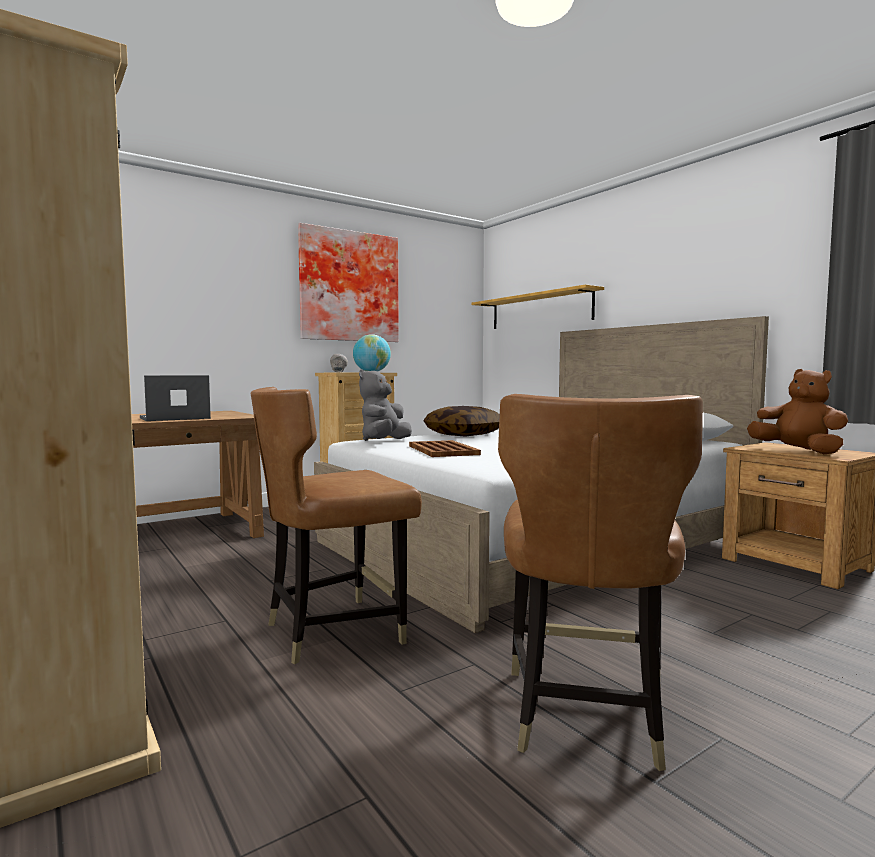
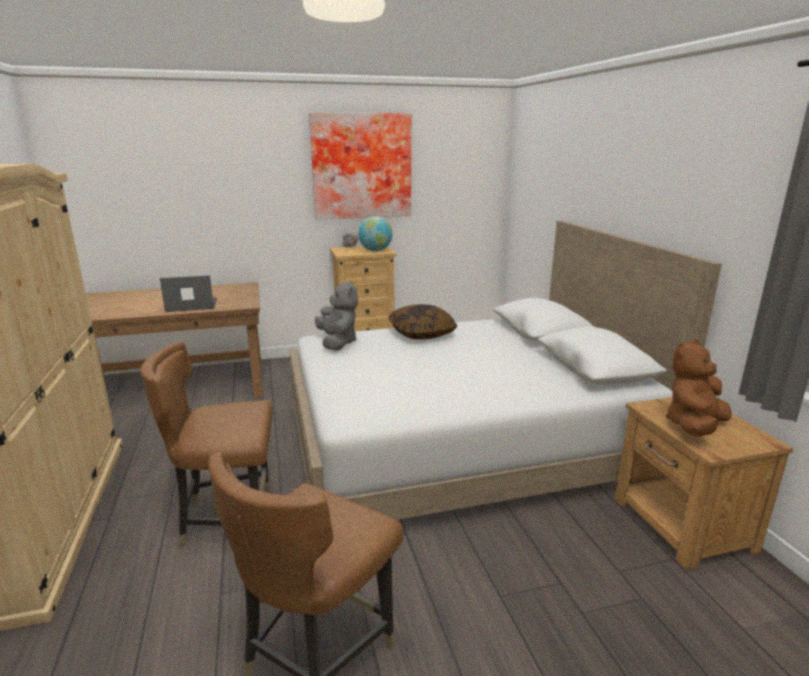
camera: 20 degrees right, 15 degrees up
(384, 441) = (337, 342): grey plush toy -> grey plush toy turned 120 degrees clockwise
(443, 450) = (359, 371): brown tray -> none
(540, 310) = (548, 190): shelf -> none
(798, 451) = (694, 426): brown plush toy -> brown plush toy turned 120 degrees counterclockwise

